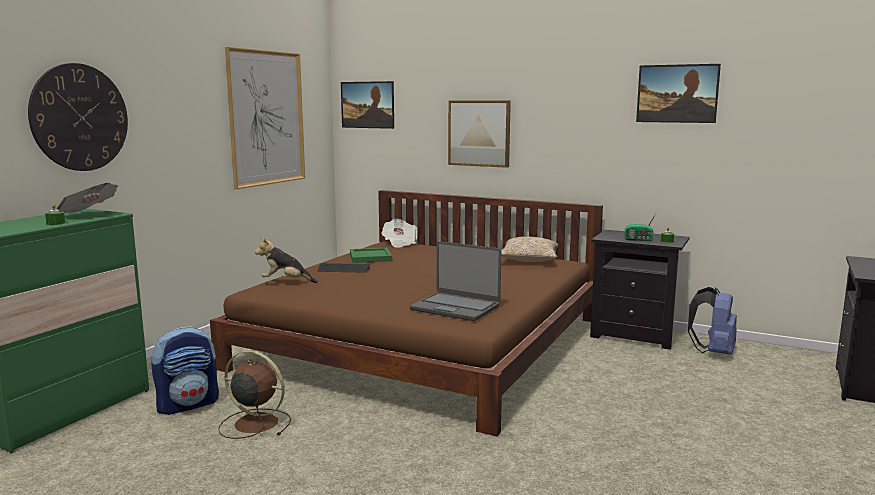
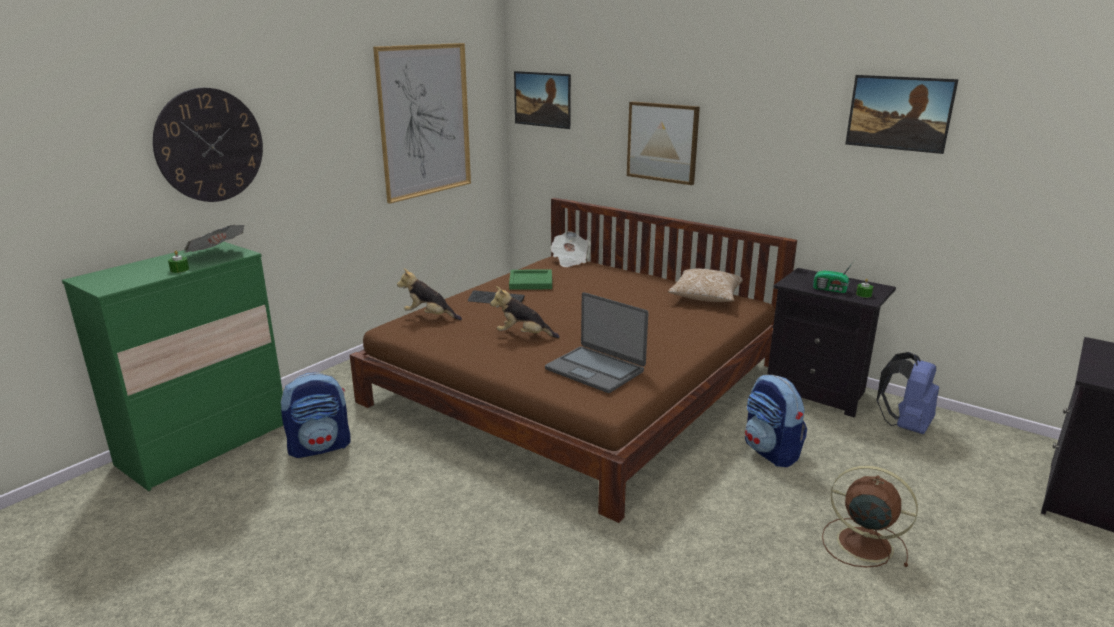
camera: 10 degrees right, 10 degrees up
(254, 423) = (377, 478): brown fan -> brown fan (861, 543)
(379, 290) = (523, 335): none -> plush toy
(611, 377) = (771, 452): none -> backpack

